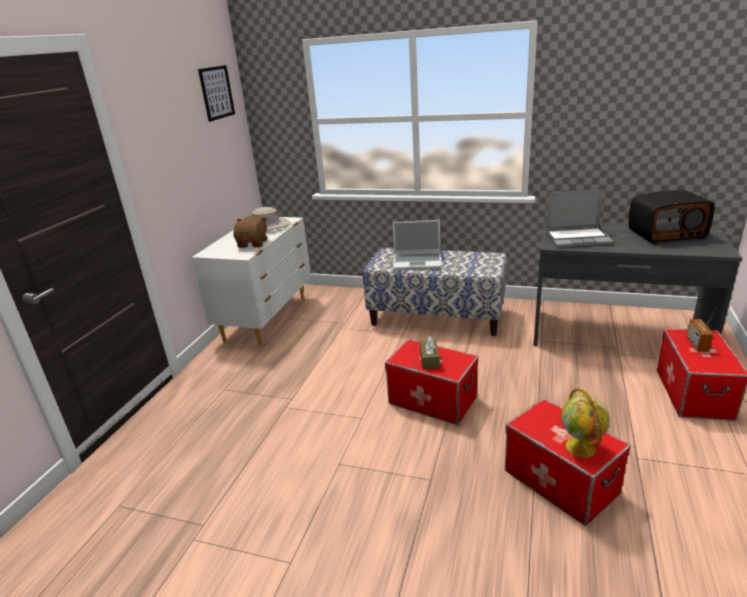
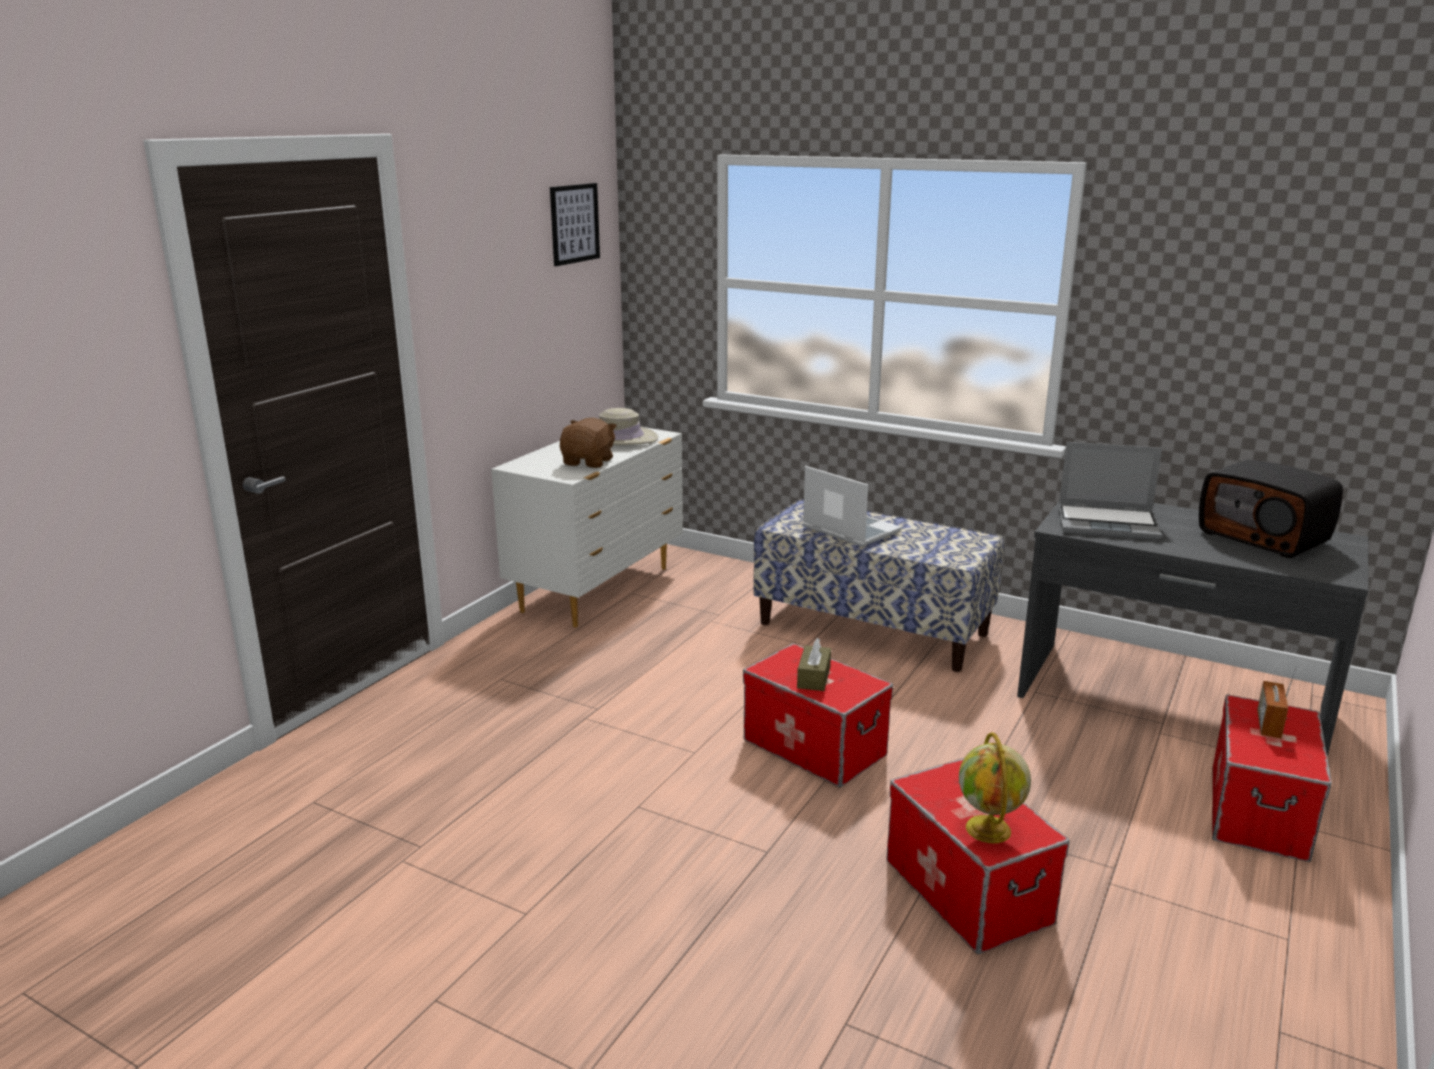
camera: 10 degrees right, 5 degrees down
(418, 262) = (849, 529): laptop -> laptop turned 150 degrees counterclockwise
(665, 234) = (1264, 537): radio -> radio turned 45 degrees clockwise

